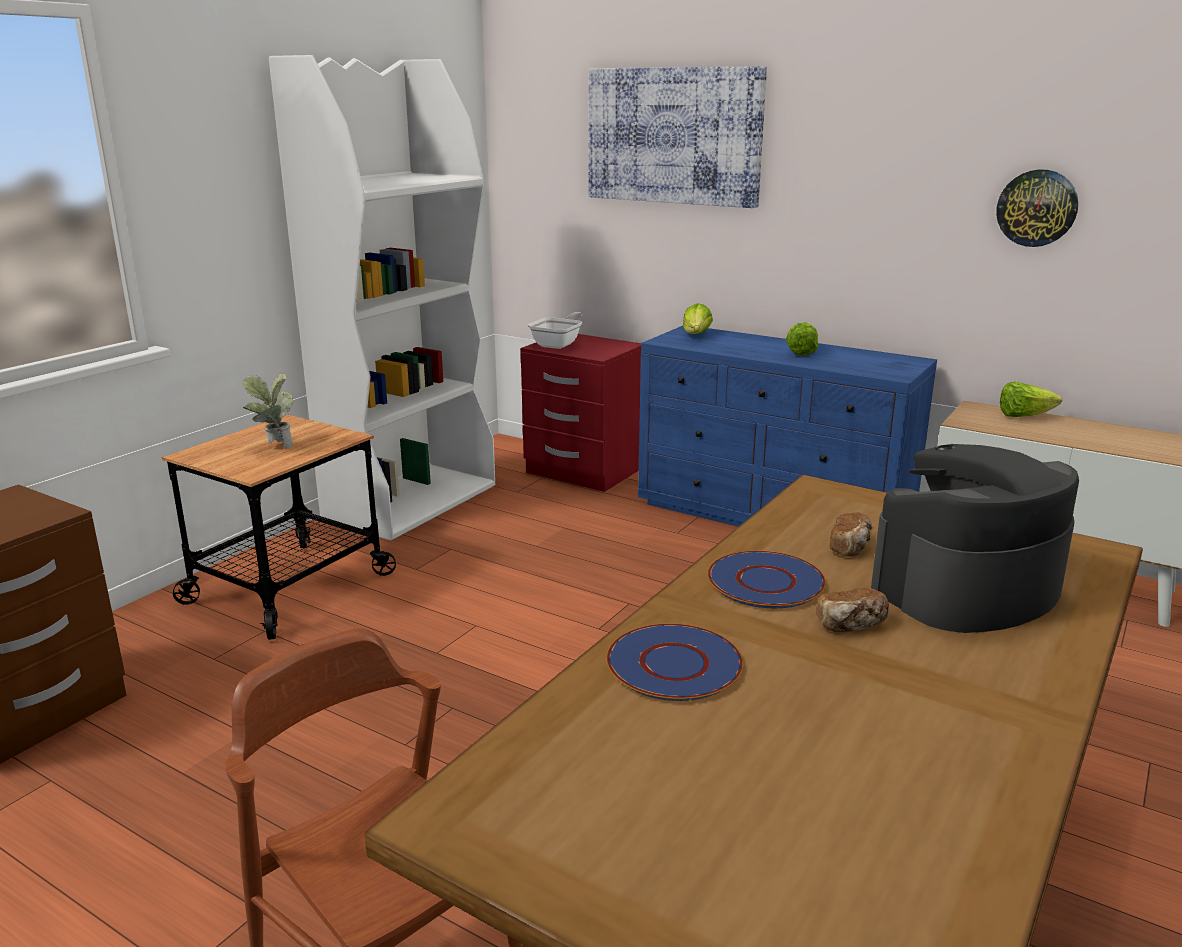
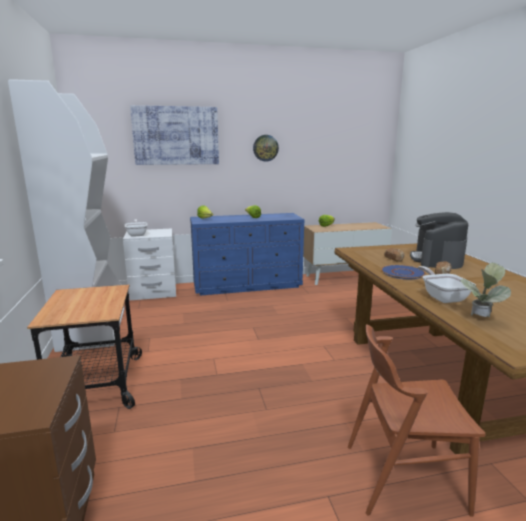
camera: 45 degrees left, 5 degrees down
(274, 447) = (89, 302): potted plant -> potted plant (479, 319)
(583, 471) = (153, 292): red nightstand -> white nightstand
(675, 664) = (442, 297): blue plate -> frying pan
(1037, 208) = (317, 157): wall clock -> wall clock (265, 148)

